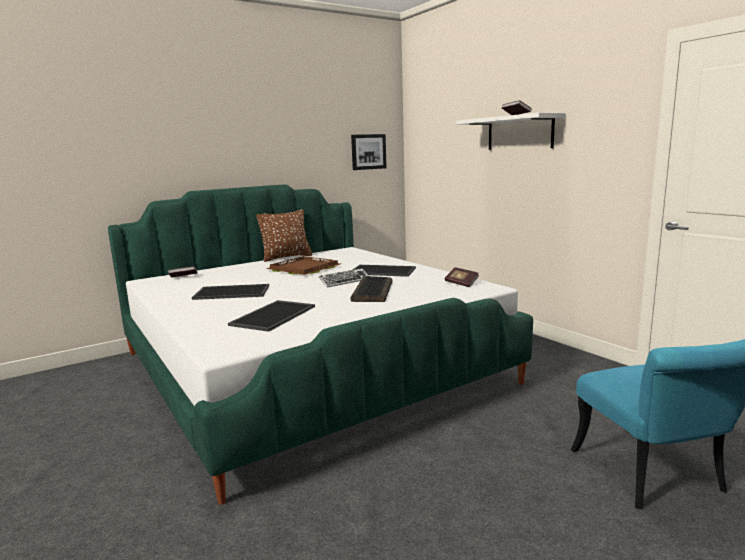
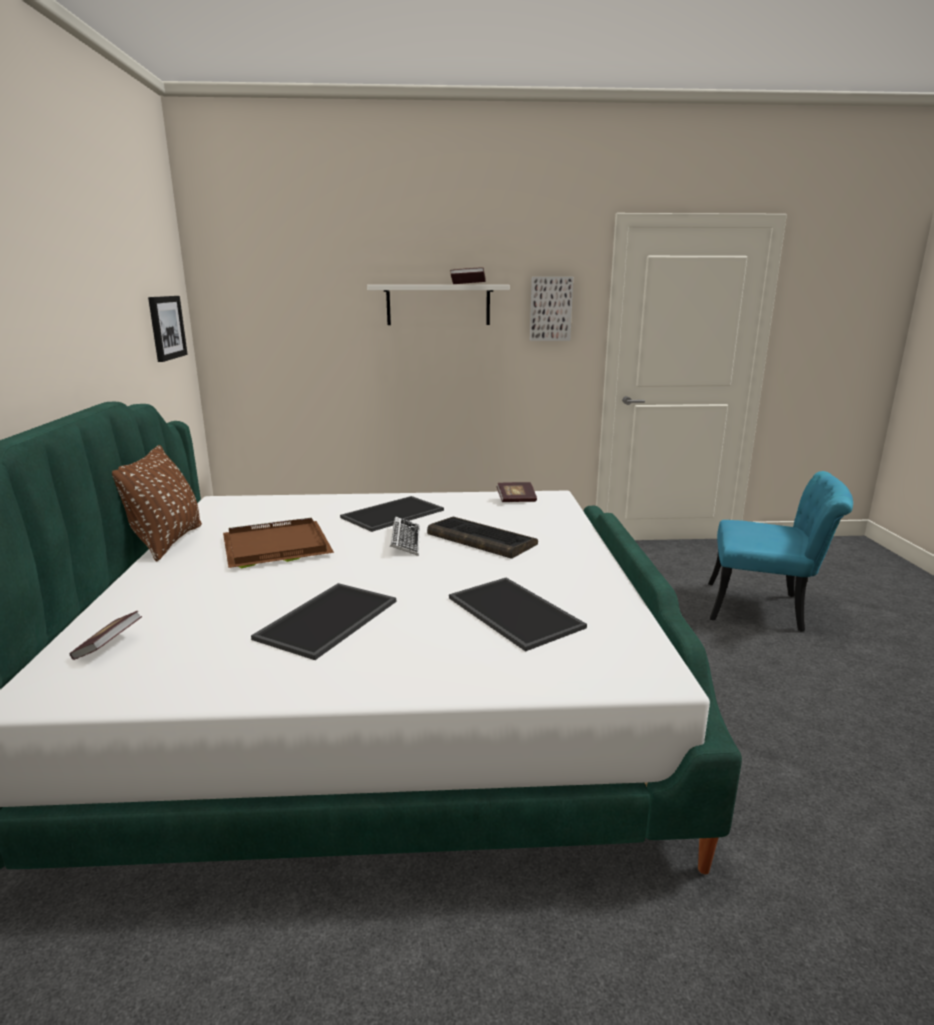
camera: 60 degrees left, 5 degrees up
(602, 132) = (550, 309): none -> picture

